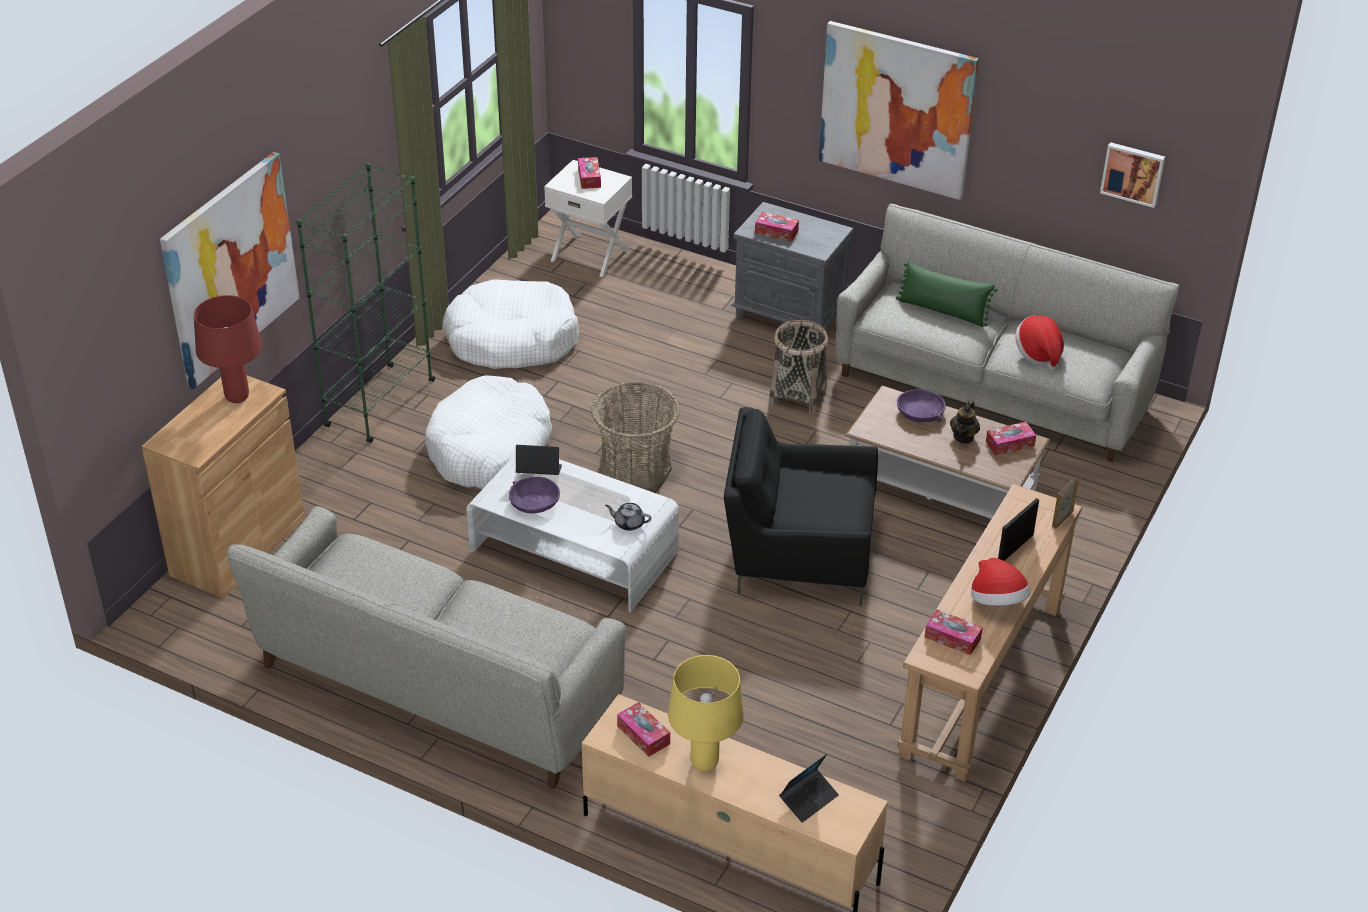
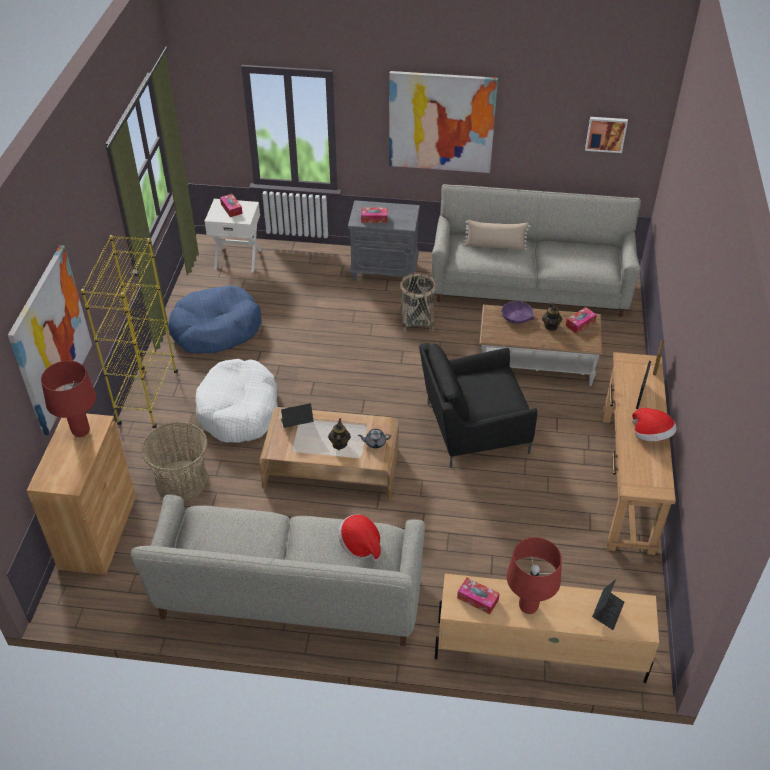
camera: 20 degrees left, 5 degrees up
(379, 403) = (148, 398): green bookcase -> yellow bookcase
(512, 339) = (215, 329): white dog bed -> blue dog bed
(534, 502) = (304, 445): purple bowl -> none
(574, 551) = (331, 468): white coffee table -> brown coffee table
(580, 513) = (339, 444): none -> teapot
(636, 466) = (341, 396): basket -> basket (182, 481)
(705, 763) = (528, 607): yellow table lamp -> red table lamp
(943, 311) = (495, 246): green pillow -> beige pillow
(952, 638) = (639, 469): tissue box -> none
(1038, 354) = (567, 260): hat -> hat (360, 545)

